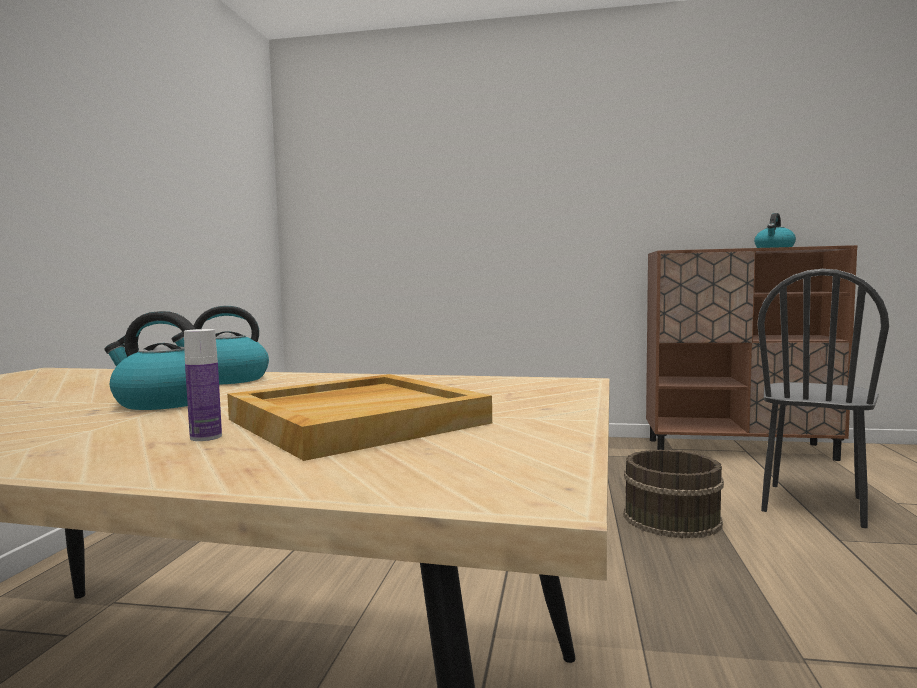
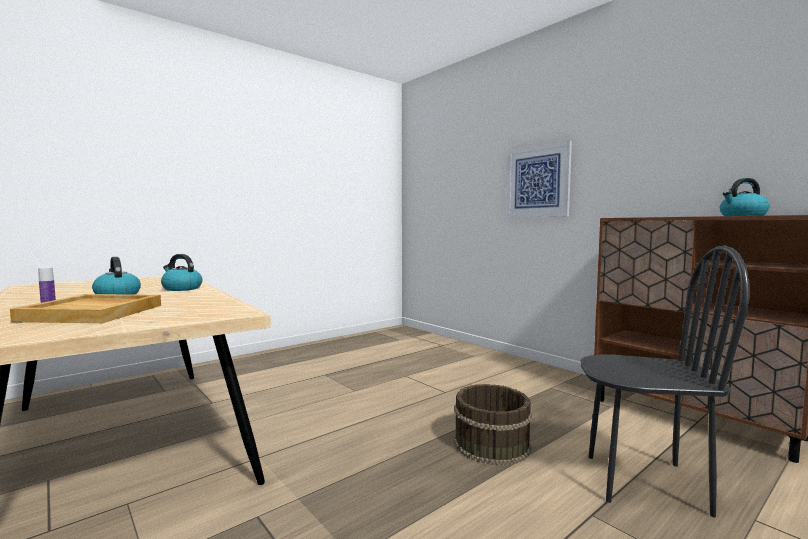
camera: 40 degrees right, 0 degrees up
(529, 208) = (537, 181): none -> picture
(813, 505) = (644, 482): black chair -> black chair turned 150 degrees counterclockwise

